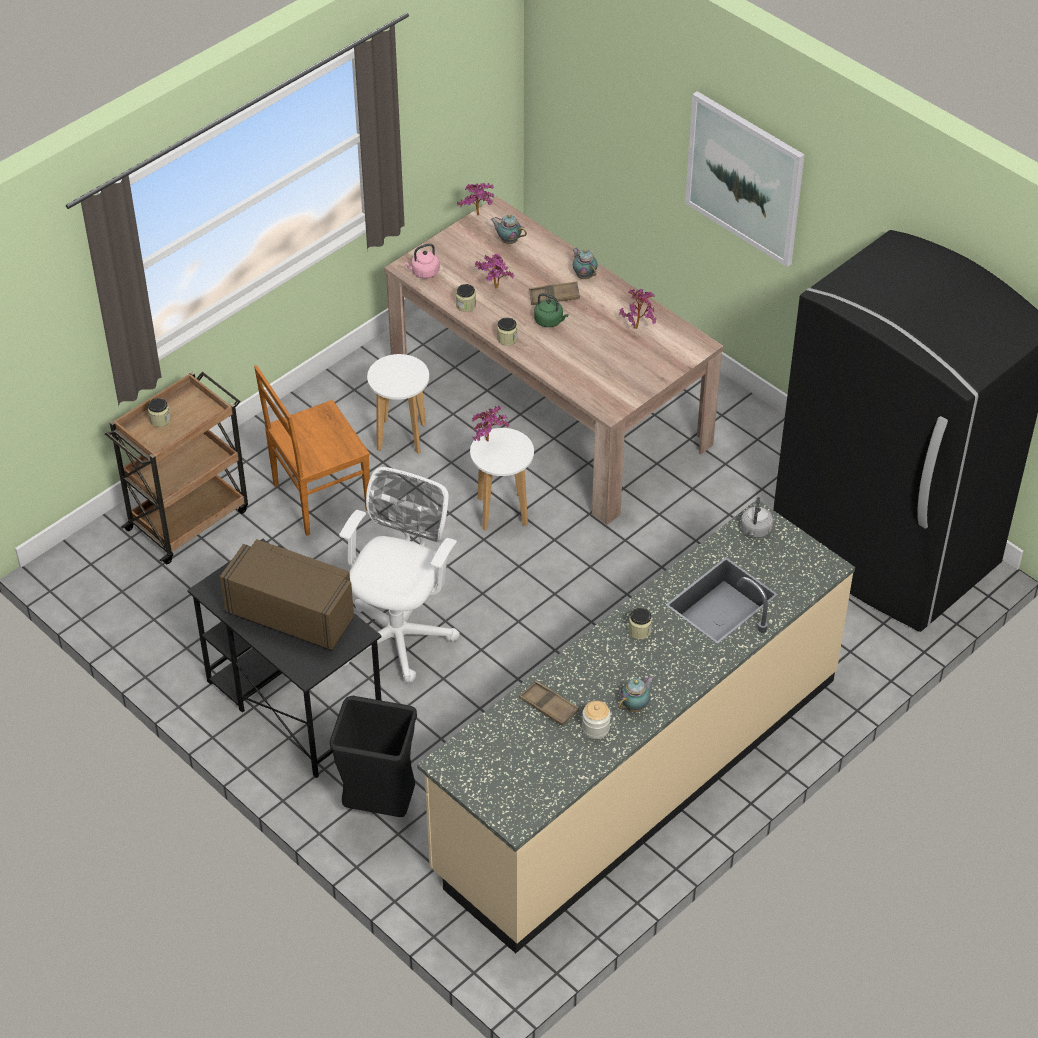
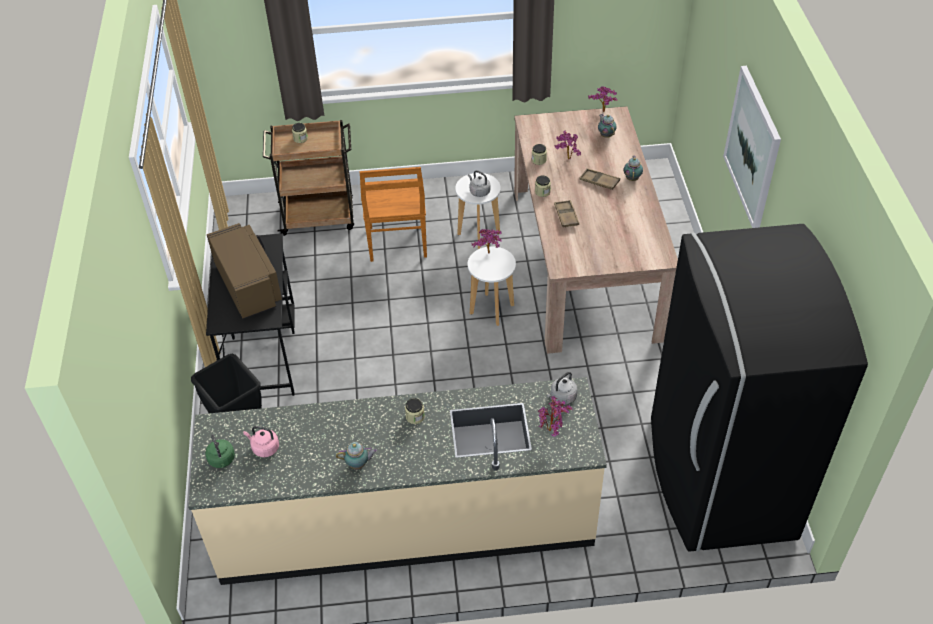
camera: 40 degrees right, 0 degrees up
(318, 498) = (397, 243): brown chair -> brown chair turned 105 degrees counterclockwise
(400, 634) = (360, 346): white office chair -> none
(404, 379) = (479, 191): none -> grey kettle
(424, 272) = (534, 129): pink kettle -> pink kettle (264, 448)
(548, 706) = (307, 429): brown tray -> brown tray (566, 216)
(550, 321) = (580, 195): green kettle -> green kettle (222, 460)
(595, 728) = (318, 462): jar -> none
(638, 327) = (634, 226): potted plant -> potted plant (552, 430)

